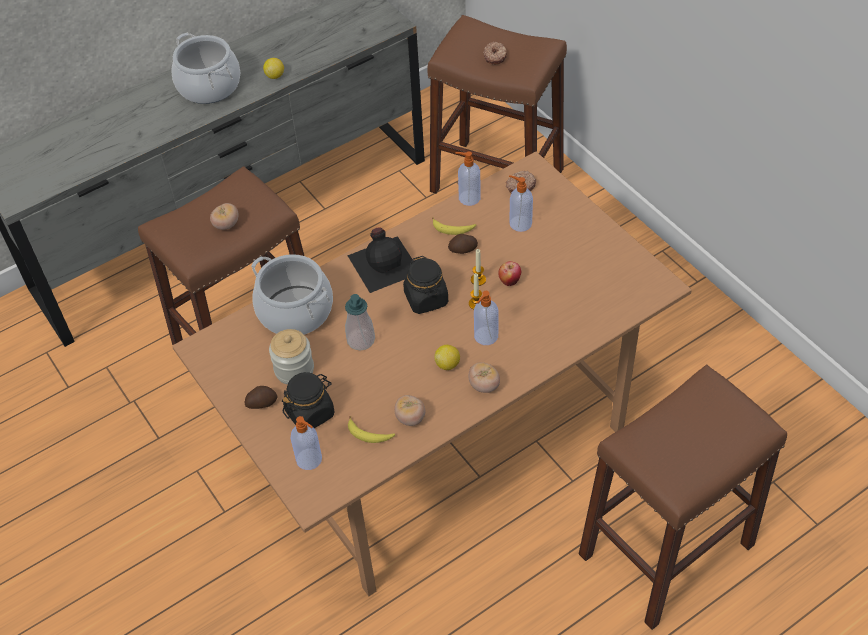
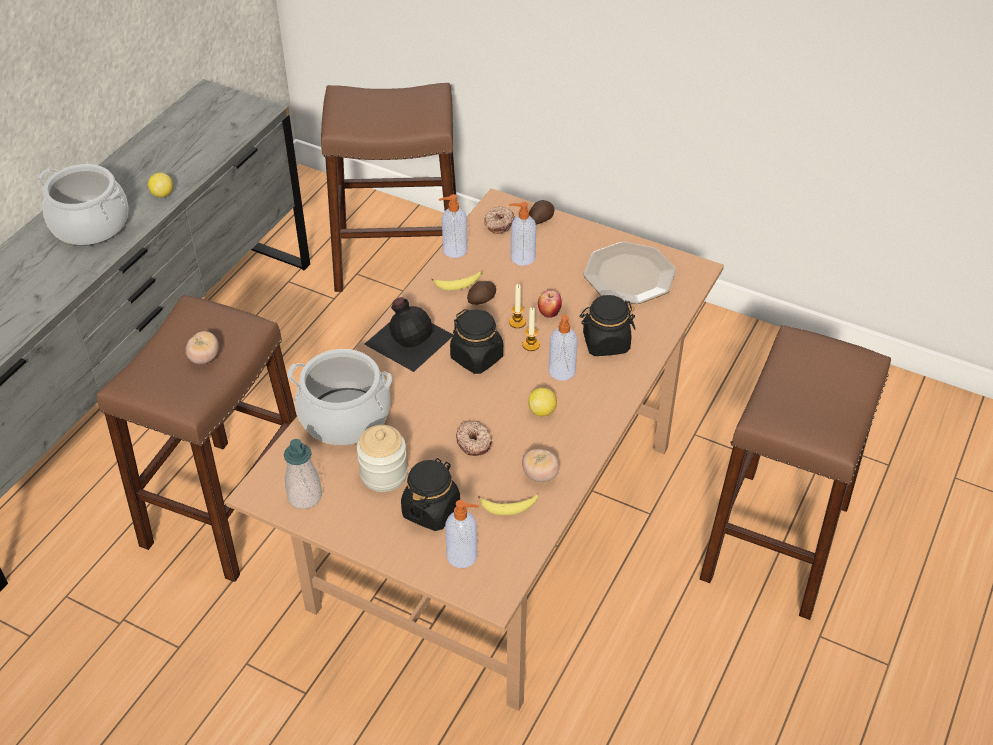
camera: 30 degrees left, 5 degrees down
(261, 402) = (370, 520): potato -> potato (540, 219)
(361, 340) = (436, 420): soap dispenser -> soap dispenser (305, 496)
(484, 385) = (592, 417): tomato -> none
(495, 56) = (389, 114): donut -> donut (474, 442)
(539, 324) = (605, 343): none -> black jar
(600, 271) = (630, 275): none -> plate

